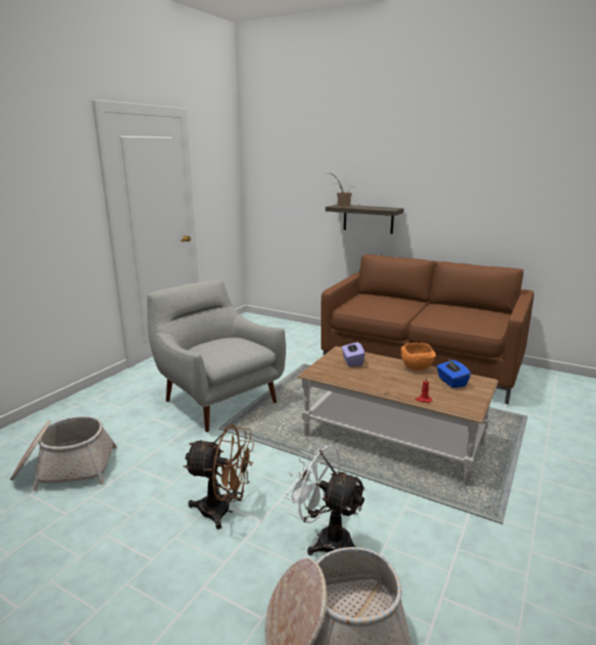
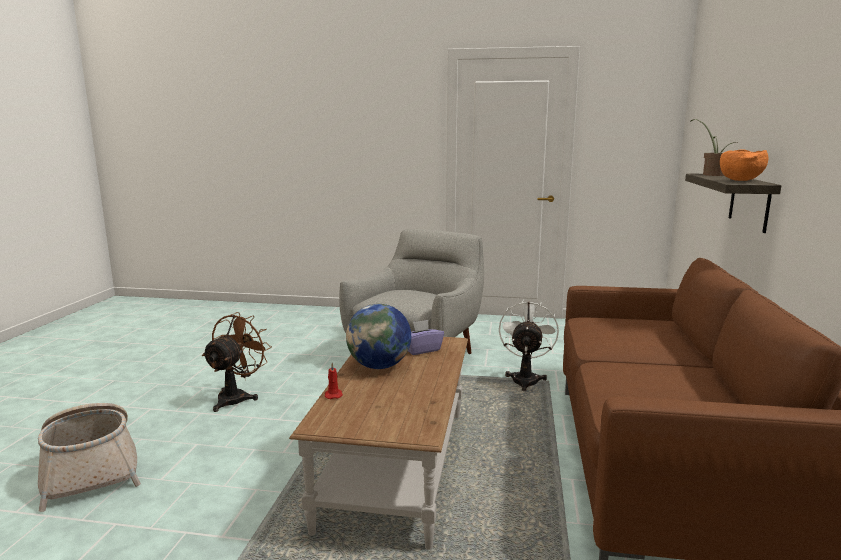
camera: 70 degrees right, 5 degrees down
(65, 468) = (279, 335): basket -> none
(223, 511) = (237, 397): brown fan -> brown fan turned 150 degrees counterclockwise
(326, 539) = (201, 448): white fan -> white fan (525, 379)
(377, 379) = (379, 366): none -> globe
(417, 368) = (432, 386): orange bowl -> orange bowl (741, 181)
(451, 382) = (401, 410): blue tissue box -> none

